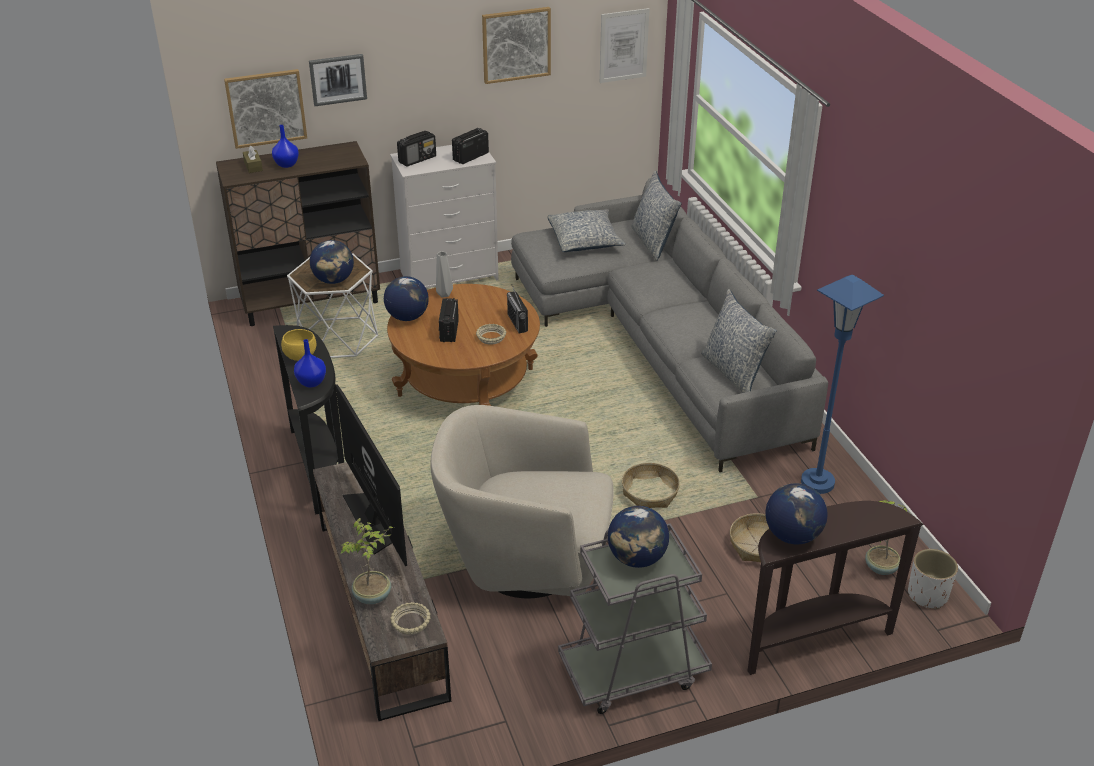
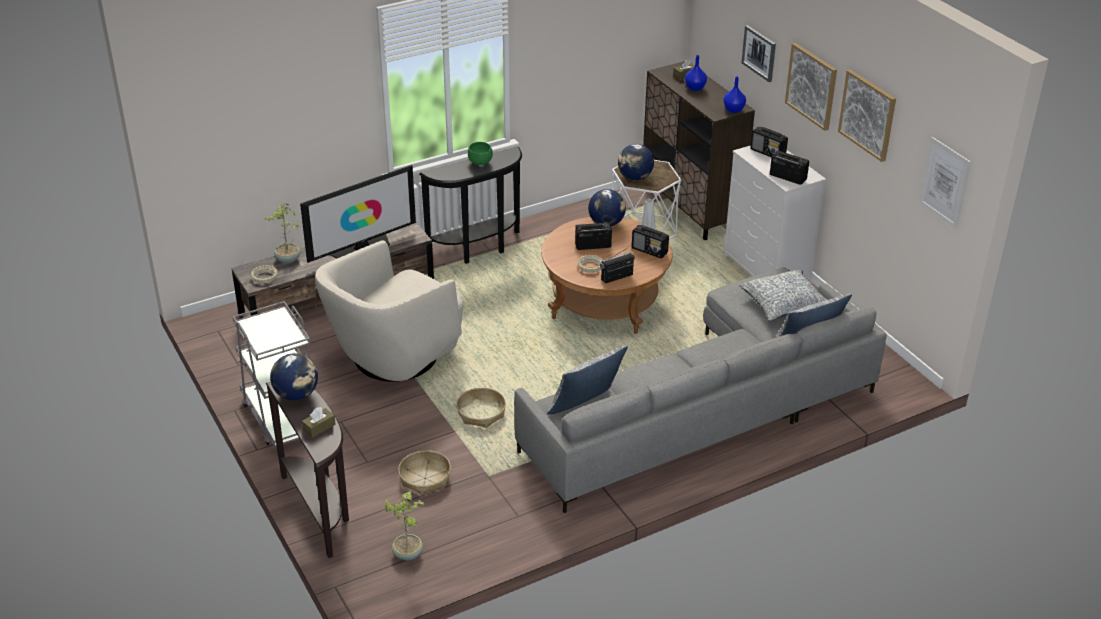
camera: 80 degrees right, 0 degrees up
(266, 108) = (720, 43): picture -> picture (812, 86)
(300, 356) = (481, 163): yellow bowl -> green bowl
(312, 382) = (450, 172): blue vase -> blue vase (733, 110)
(474, 296) = (650, 251): none -> radio
(525, 558) = (393, 356): beige armchair -> beige armchair turned 135 degrees counterclockwise
(637, 558) = (278, 330): globe -> none
(817, 483) = (516, 515): blue floor lamp -> none
(856, 517) = (319, 427): none -> brown tissue box
(927, 595) = (376, 583): white planter -> none

